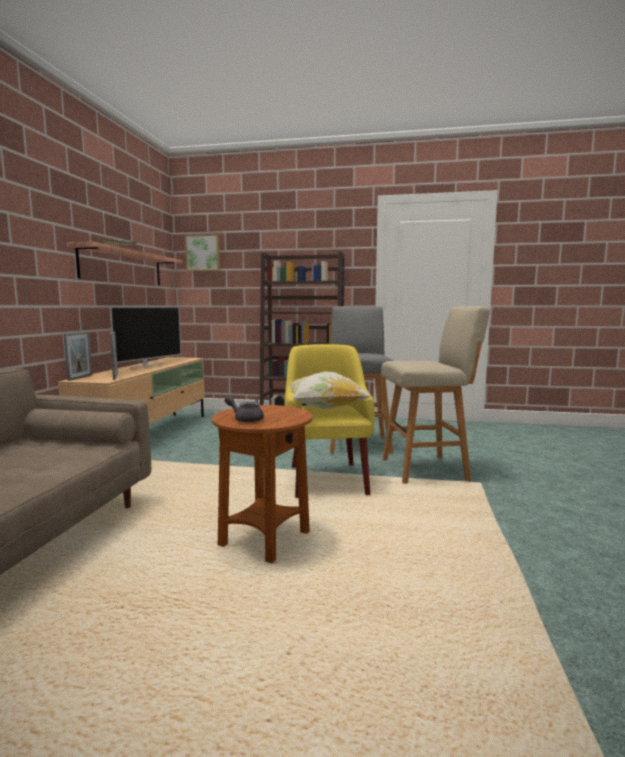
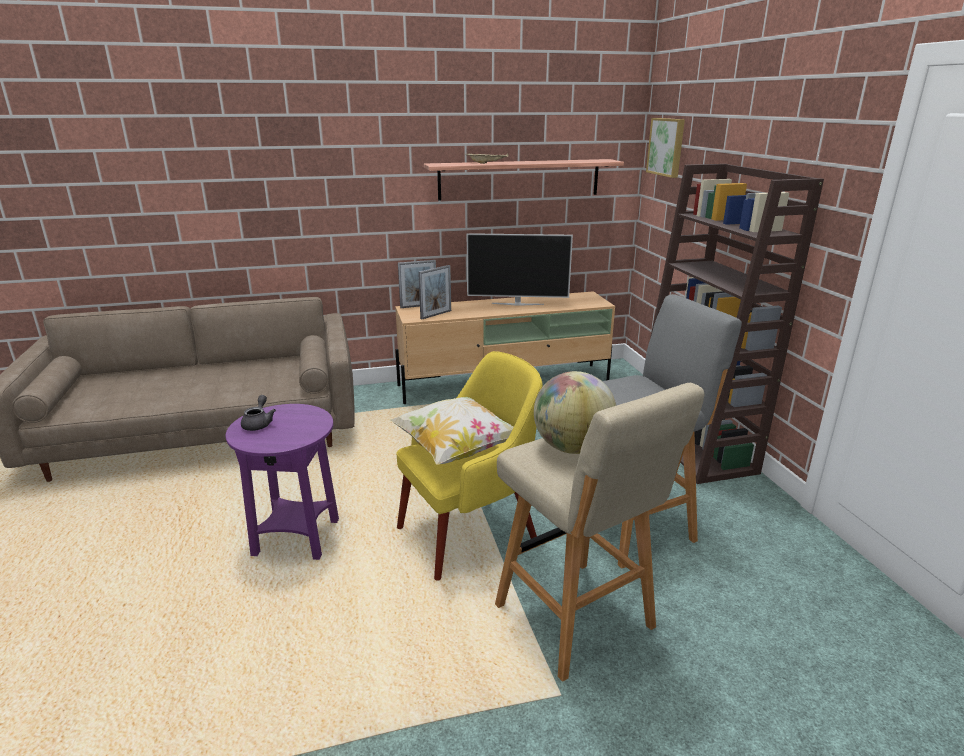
camera: 65 degrees right, 15 degrees up
(264, 539) = (297, 537): brown side table -> purple side table
(412, 361) = (572, 447): none -> globe

